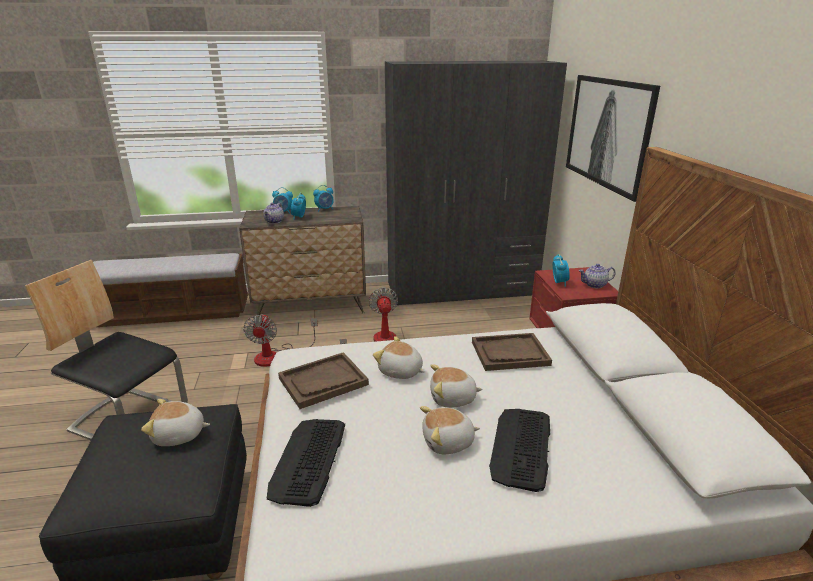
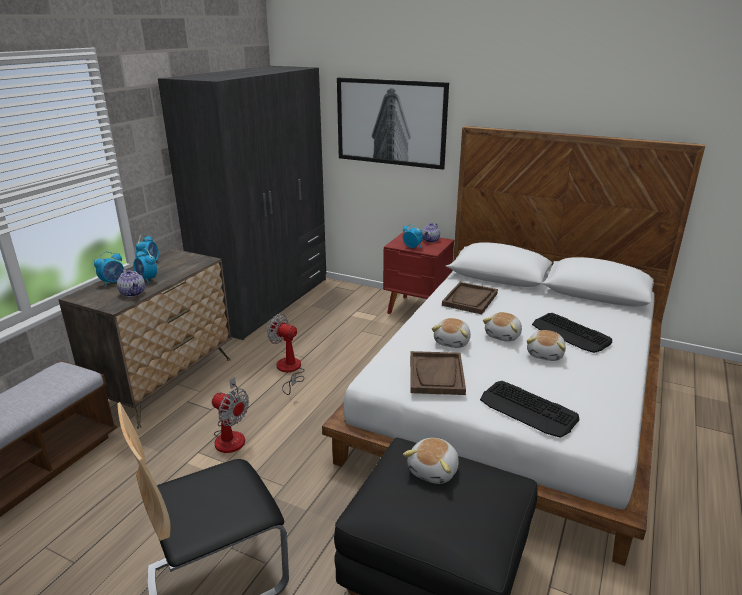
camera: 55 degrees left, 0 degrees up
(400, 371) = (452, 342): plush toy -> plush toy turned 45 degrees counterclockwise

